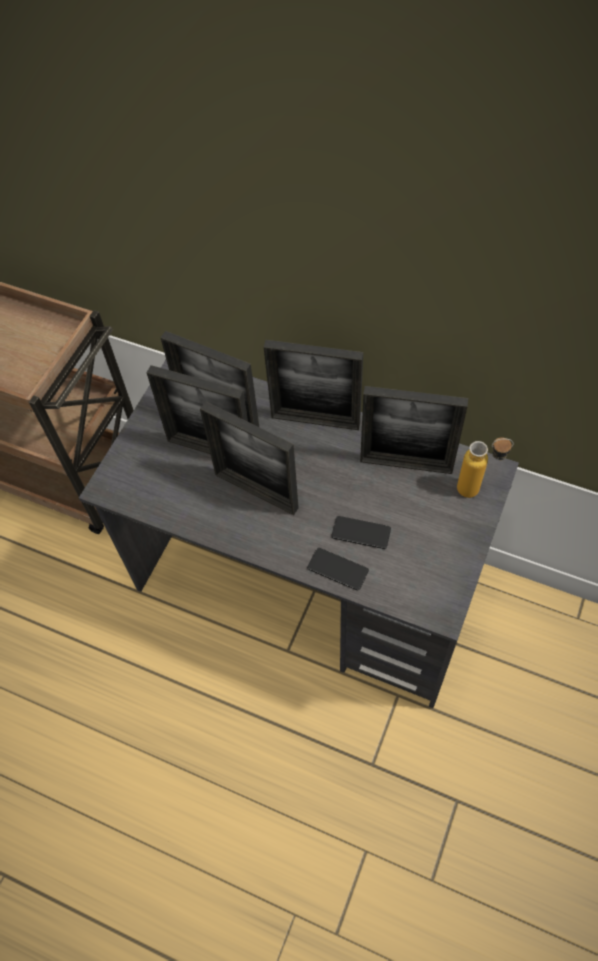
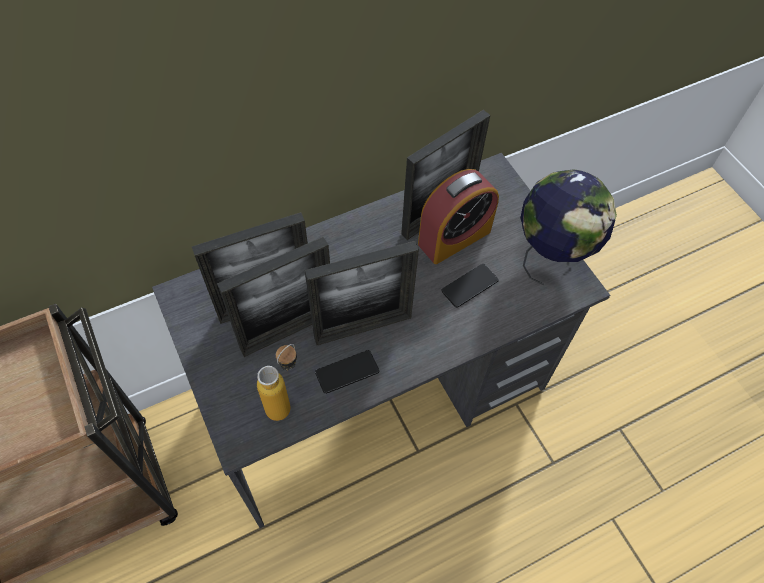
camera: 55 degrees left, 0 degrees up
(315, 420) = (339, 239): picture frame -> none
(337, 569) = (487, 324): phone -> phone (347, 372)
(395, 490) = (454, 237): none -> alarm clock
(450, 570) = (551, 255): none -> globe
(477, 489) = (500, 190): bottle -> bottle (285, 402)

